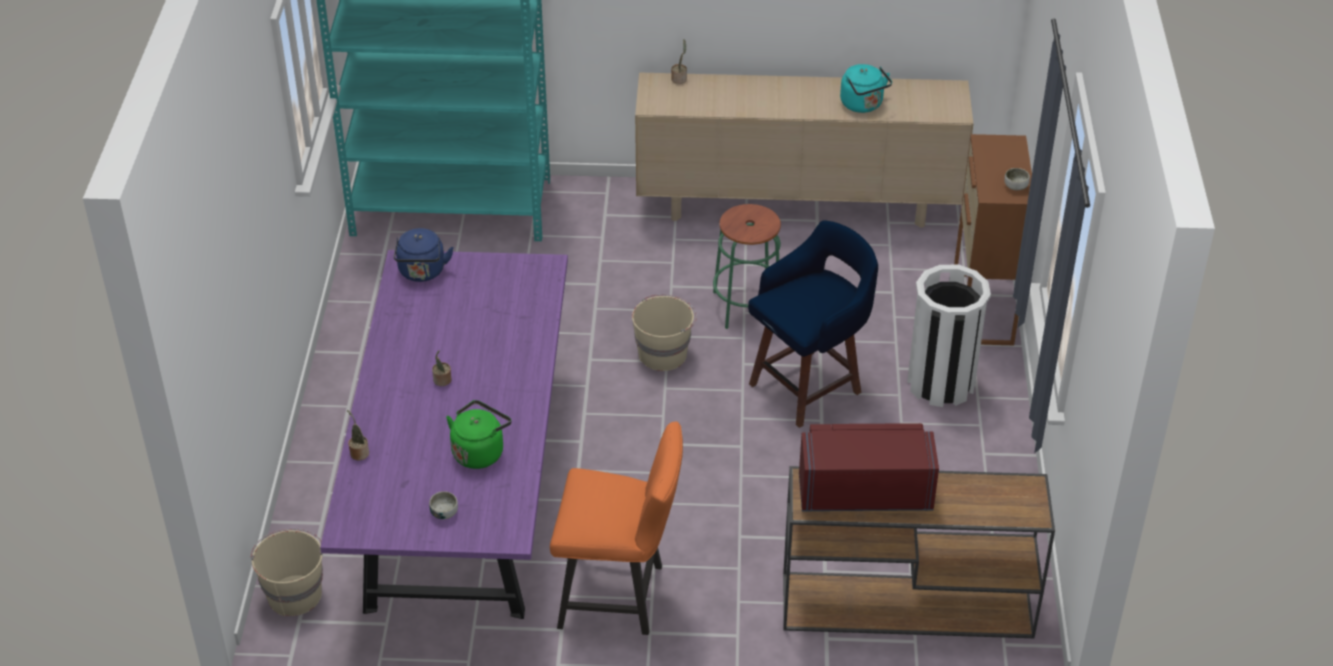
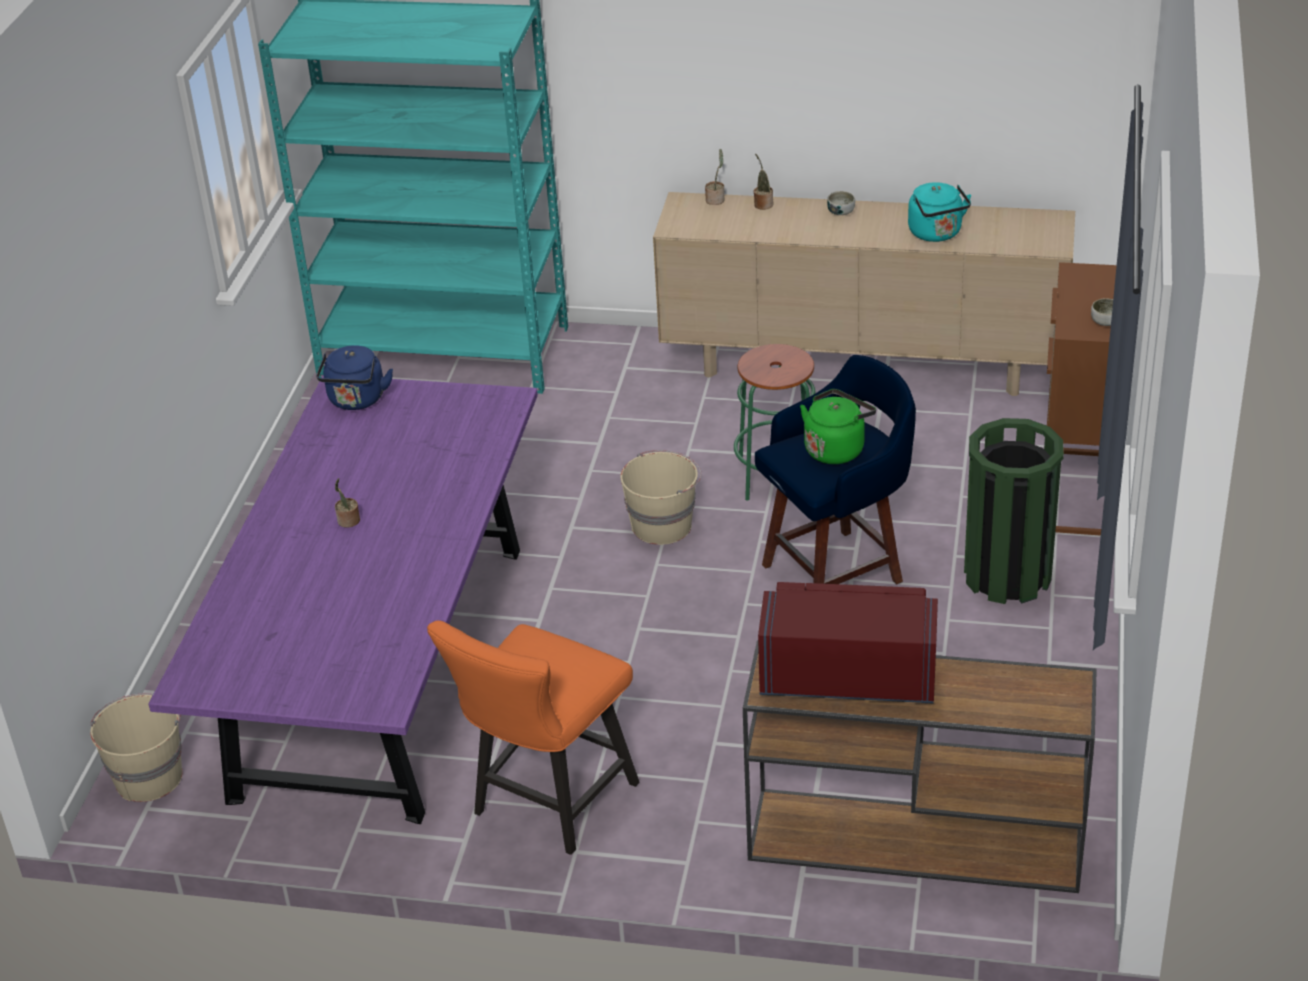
camera: 10 degrees right, 5 degrees down
(359, 452) = (225, 597): potted plant -> potted plant (762, 204)
(444, 512) = (310, 672): bowl -> bowl (841, 212)
(480, 452) = (372, 604): green kettle -> green kettle (836, 449)
(620, 596) = (547, 805): orange chair -> orange chair turned 105 degrees clockwise
(941, 383) = (1007, 576): white trash can -> green trash can

